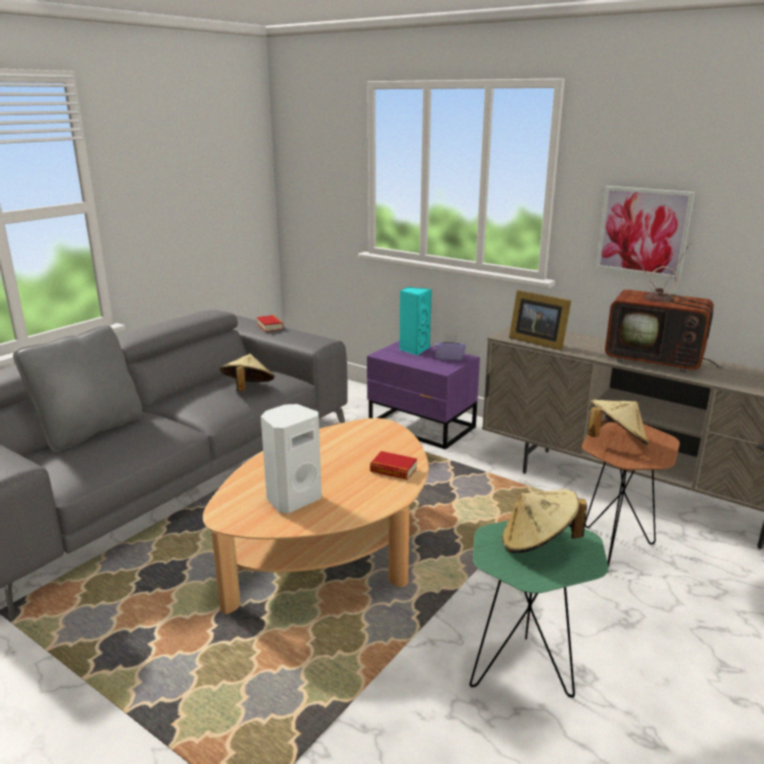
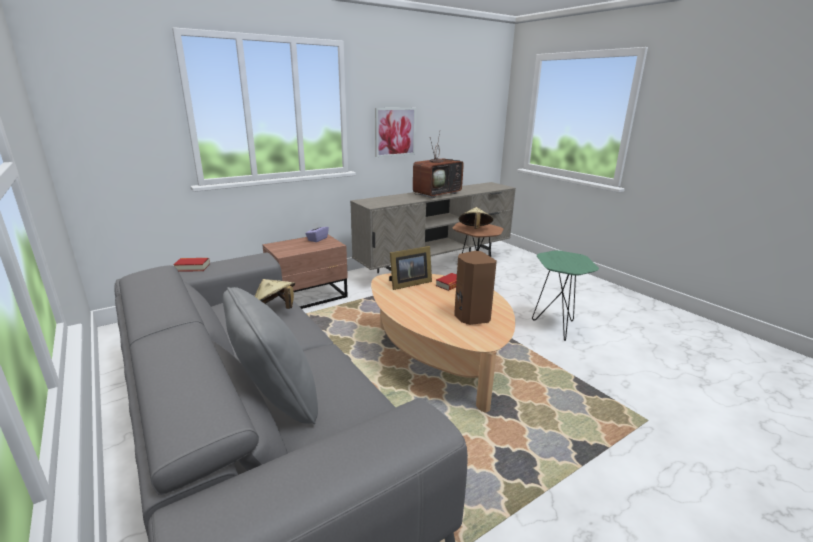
camera: 70 degrees left, 0 degrees up
(292, 499) = (470, 317): white speaker -> brown speaker
(414, 349) = (288, 244): turquoise speaker -> none
(422, 427) = (309, 297): purple nightstand -> brown nightstand
(536, 341) = (389, 203): picture frame -> picture frame (408, 284)
(538, 544) = (562, 260): beige hat -> none

